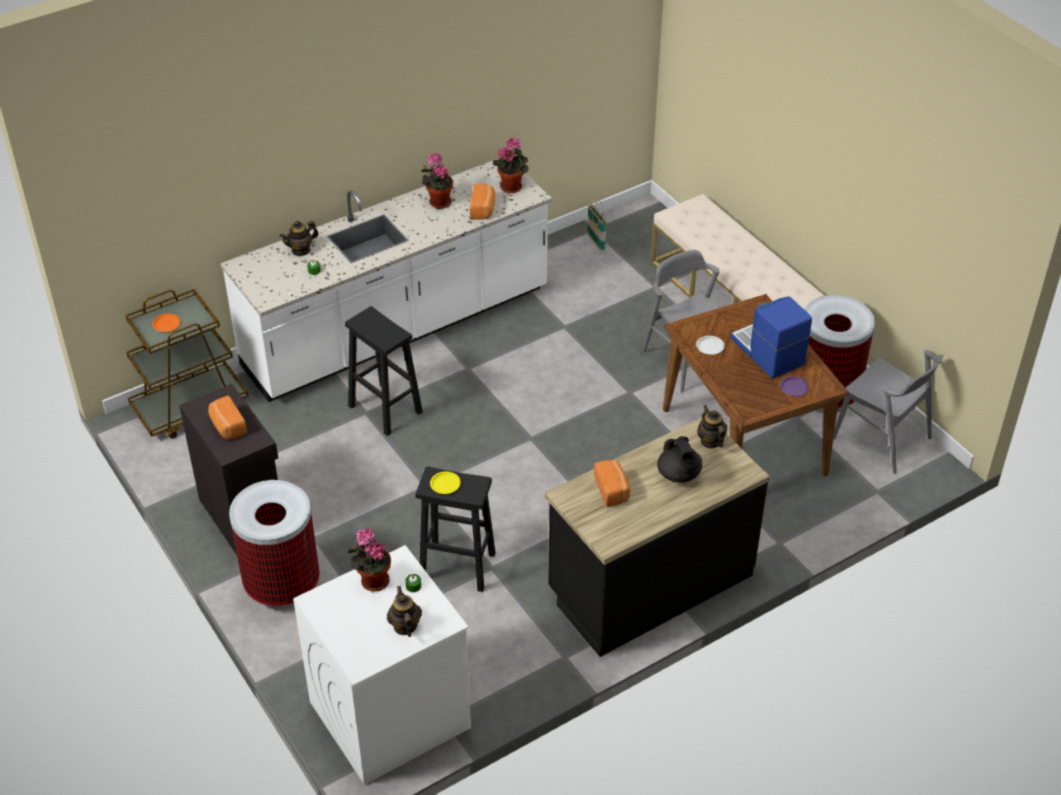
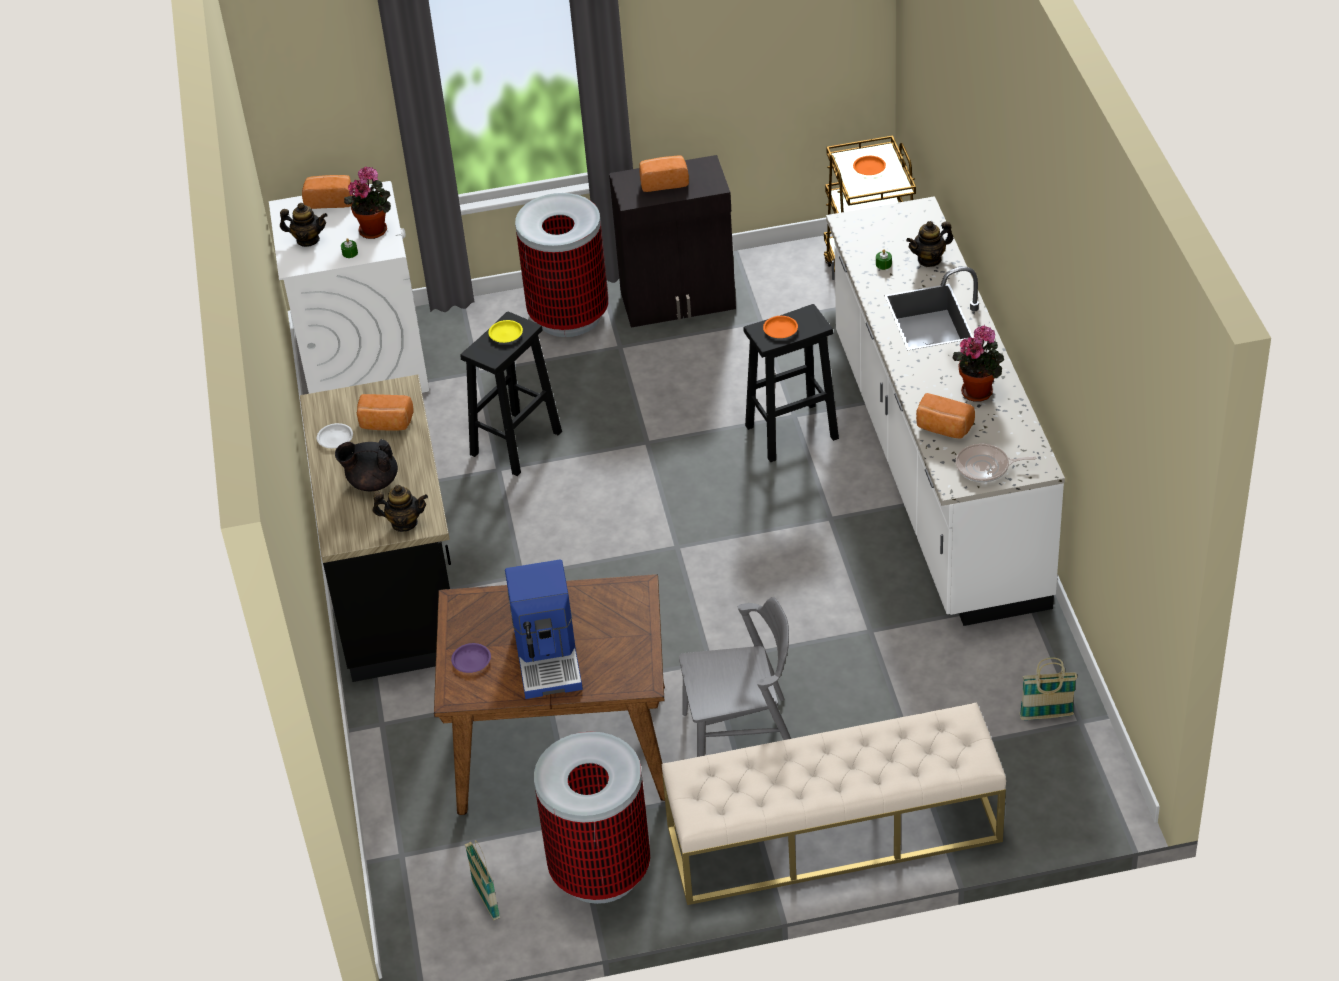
camera: 115 degrees right, 0 degrees up
(301, 250) = (929, 259): teapot -> teapot turned 105 degrees counterclockwise
(338, 633) = (330, 200): none -> bread
(381, 331) = (780, 329): none -> orange plate
(512, 186) = (985, 467): potted plant -> frying pan
(710, 347) = (590, 604): white plate -> white plate (335, 438)
(767, 352) = (549, 656): coffee machine -> coffee machine turned 90 degrees clockwise
(882, 438) = (486, 900): grey chair -> basket

